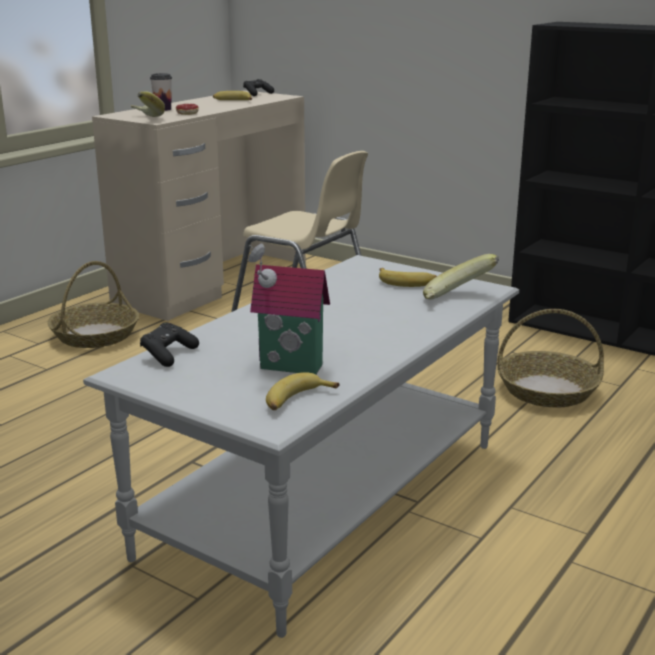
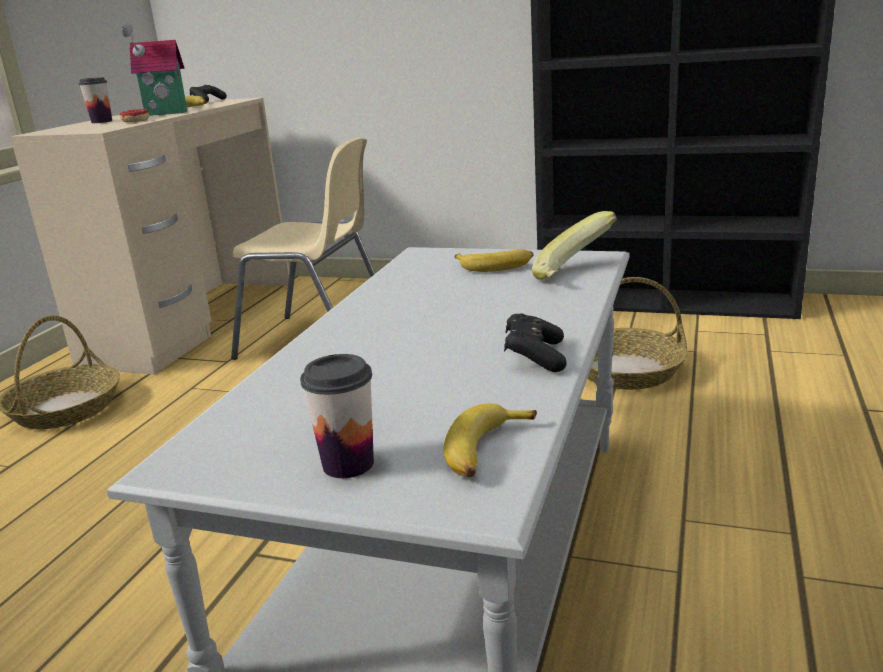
camera: 15 degrees left, 0 degrees up
(143, 119) = (81, 130): banana -> none
(168, 355) = (235, 419): black game controller -> black game controller (535, 357)
(216, 391) = (348, 464): none -> cup
(289, 368) = (435, 403): toy house -> toy house (165, 113)

